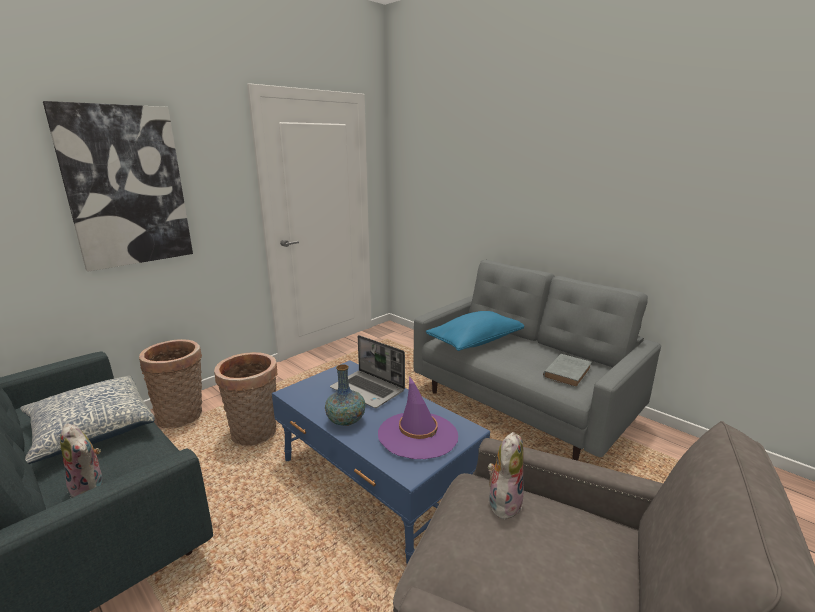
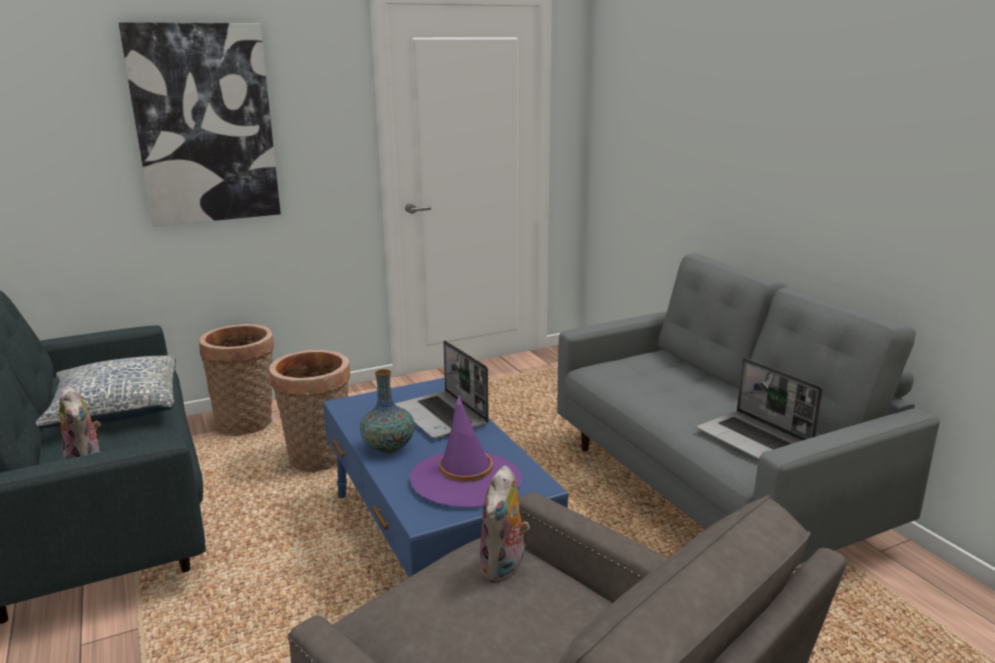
camera: 20 degrees right, 0 degrees up
(475, 341) = (644, 378): blue pillow -> none
(503, 502) = (504, 569): plush toy -> plush toy turned 150 degrees clockwise
(567, 372) = (755, 440): grey book -> laptop

